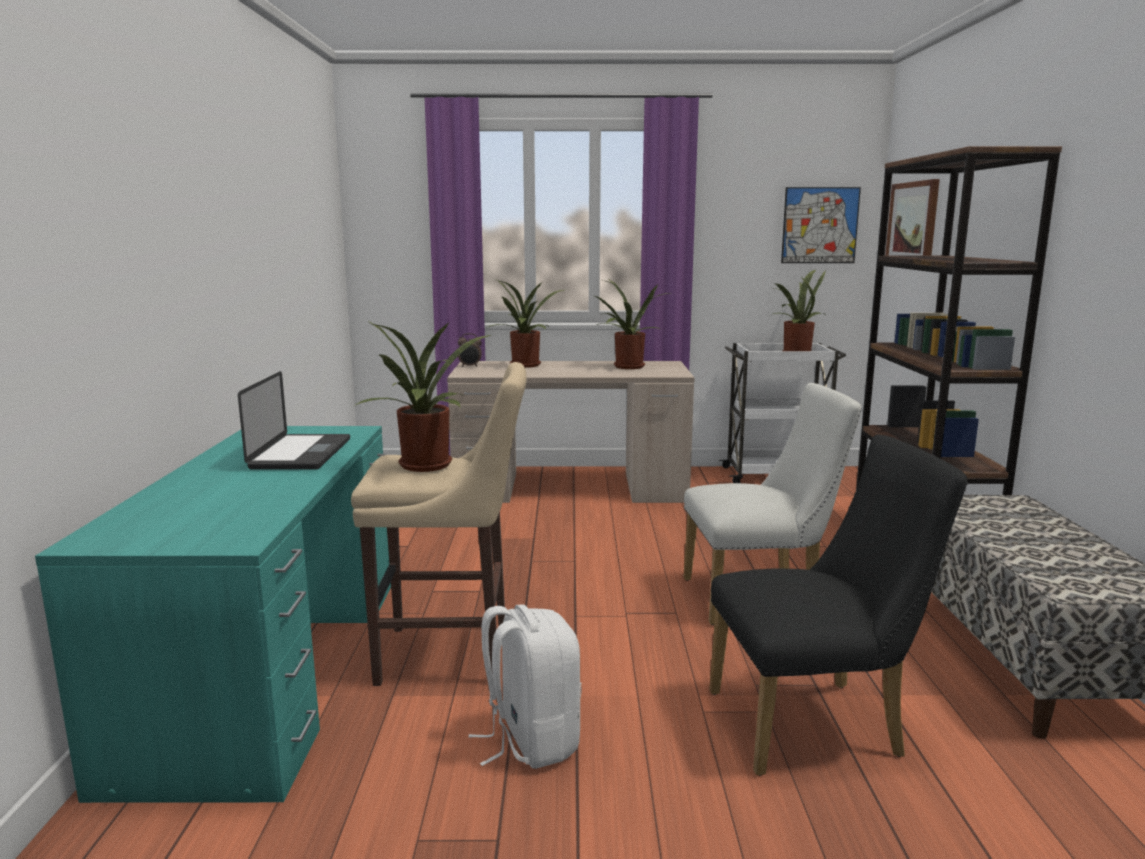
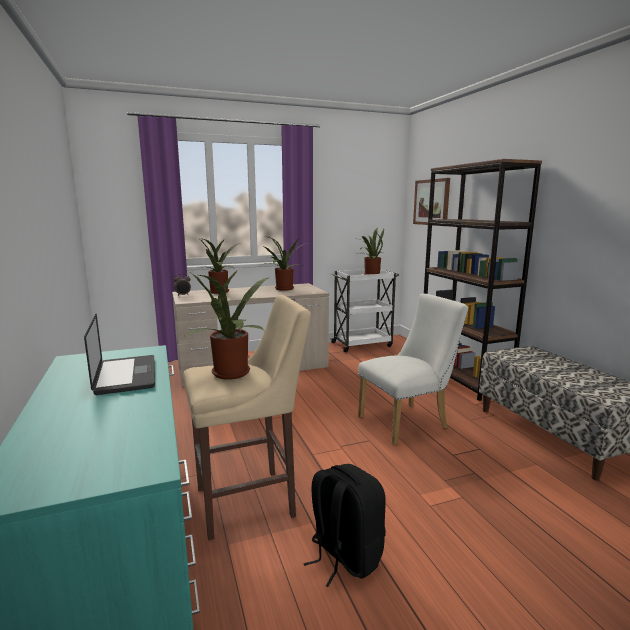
camera: 20 degrees left, 0 degrees up
(530, 741) = (344, 556): white backpack -> black backpack
(817, 723) = (493, 498): black chair -> none
(820, 225) = (377, 203): picture -> none

